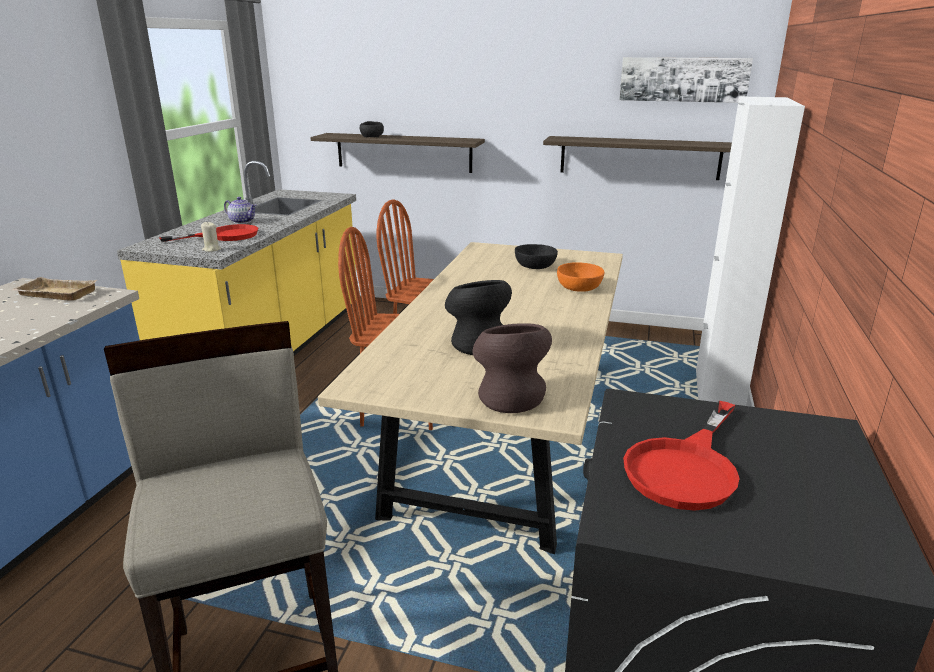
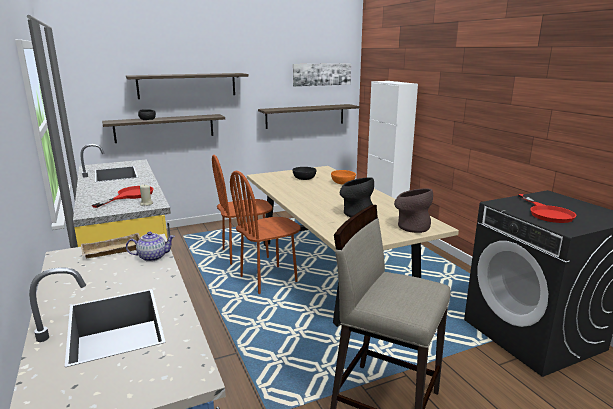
camera: 40 degrees left, 5 degrees down
(242, 221) = (115, 186): teapot -> teapot (152, 257)
(439, 89) = (187, 85): none -> shelf

